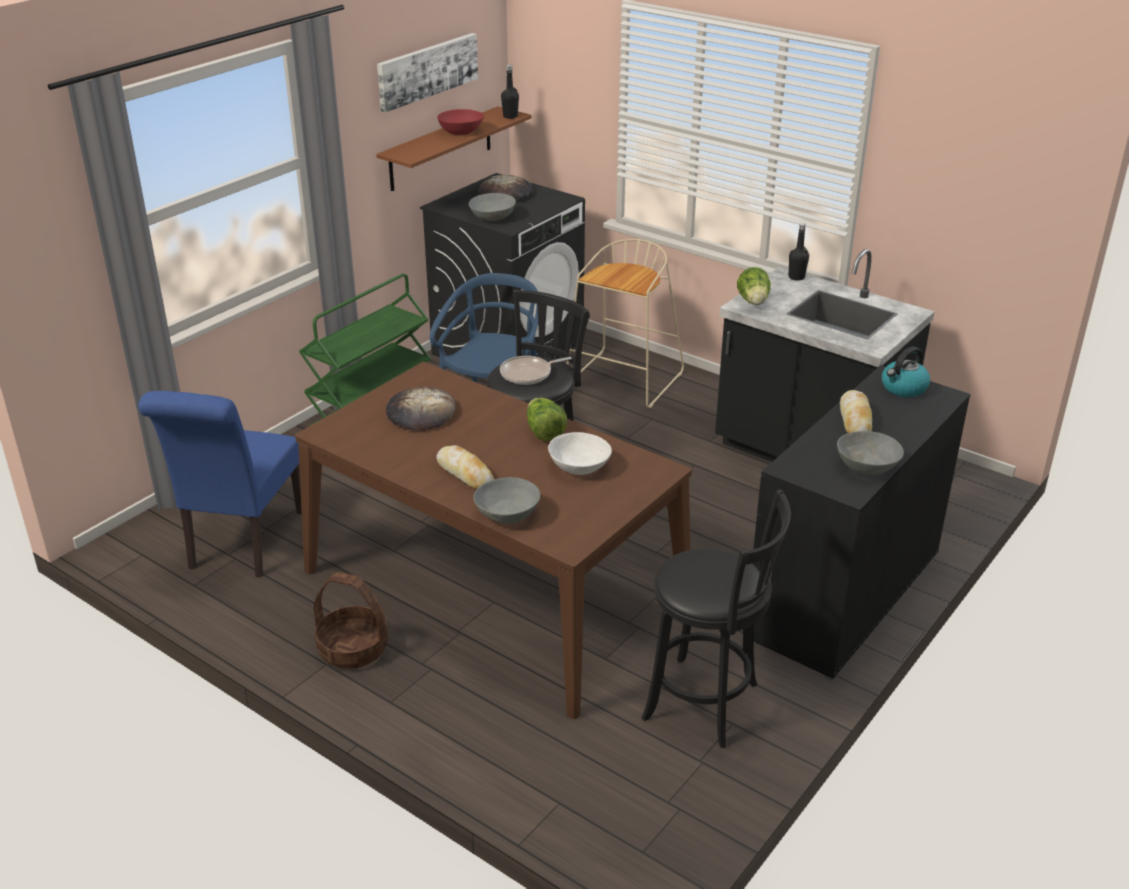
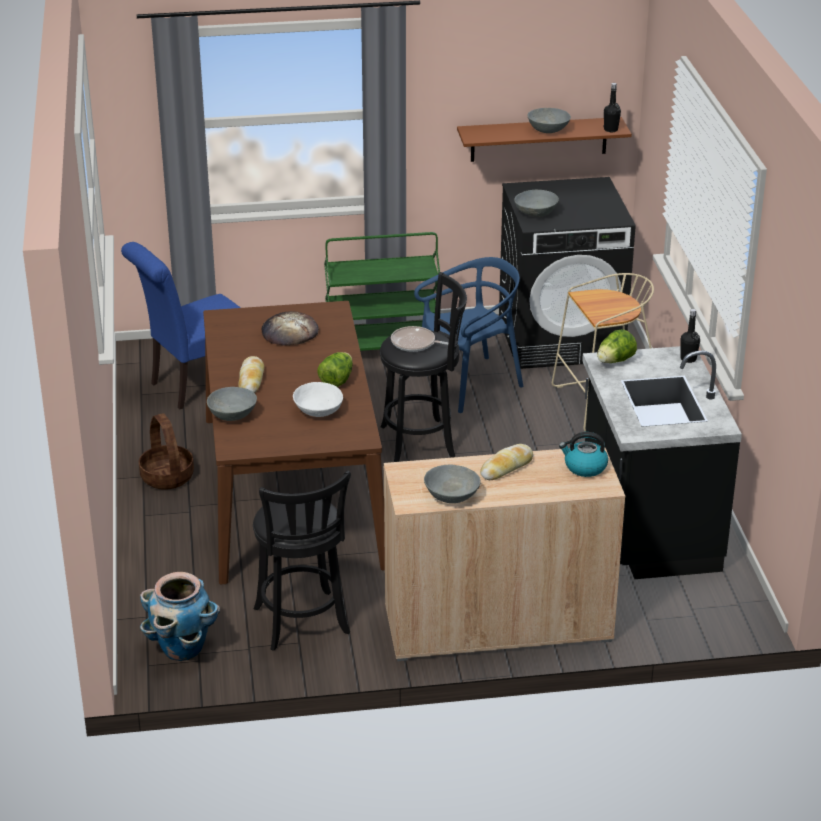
camera: 45 degrees right, 0 degrees up
(427, 71) = (529, 69): picture -> none
(461, 132) = (548, 130): red bowl -> grey bowl
(506, 193) = (582, 197): bread -> none
(646, 808) = (183, 649): none -> planter
(844, 595) = (497, 624): black cabinet -> beige cabinet

